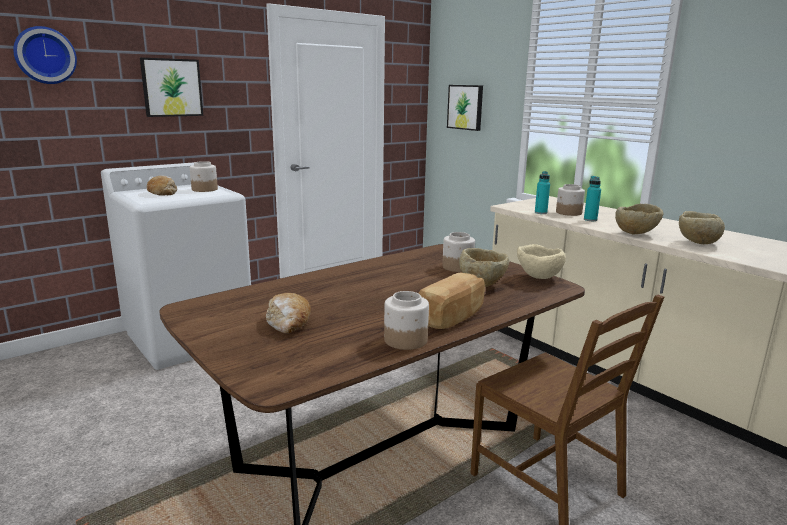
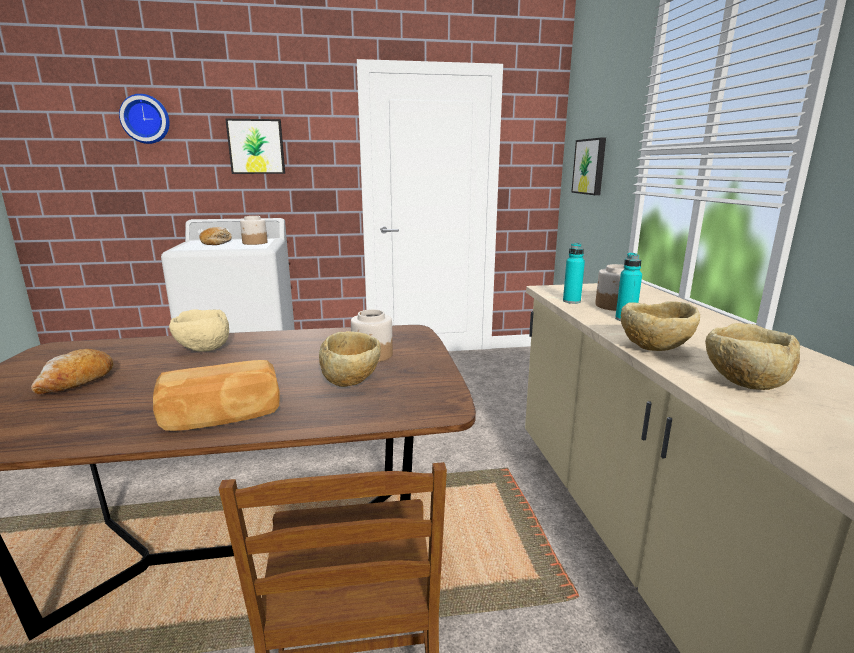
camera: 30 degrees right, 0 degrees up
(405, 340) = (109, 433): jar -> none
(538, 278) = (437, 389): beige bowl -> beige bowl (203, 350)

